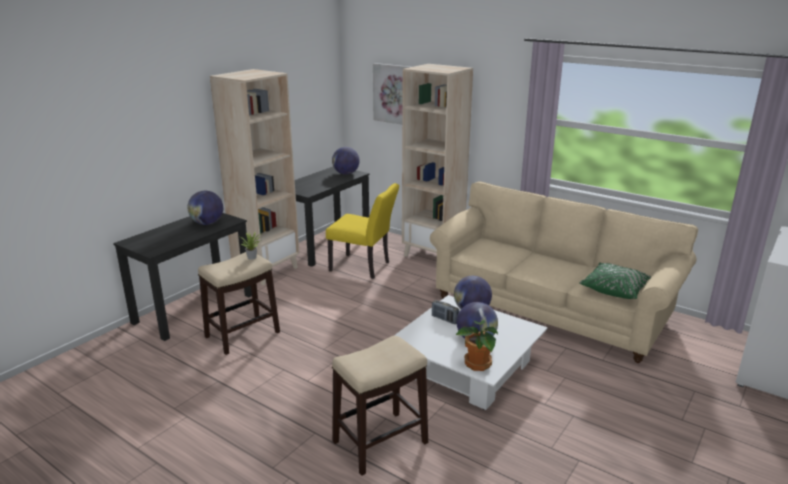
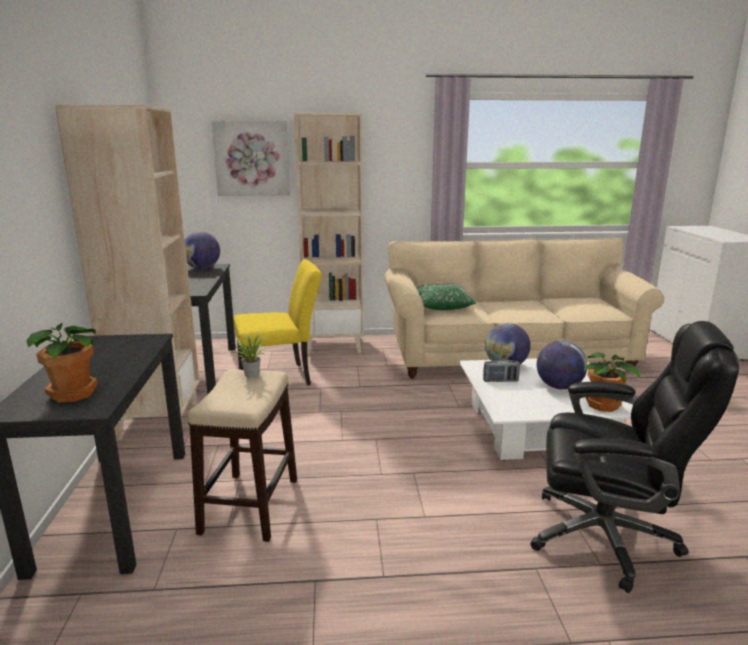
camera: 40 degrees left, 5 degrees down
(159, 241) = (75, 393): none -> potted plant
(207, 223) = (117, 351): globe -> none
(379, 442) = (606, 537): stool -> black office chair
(614, 289) = (595, 307): green pillow -> green pillow (442, 306)

